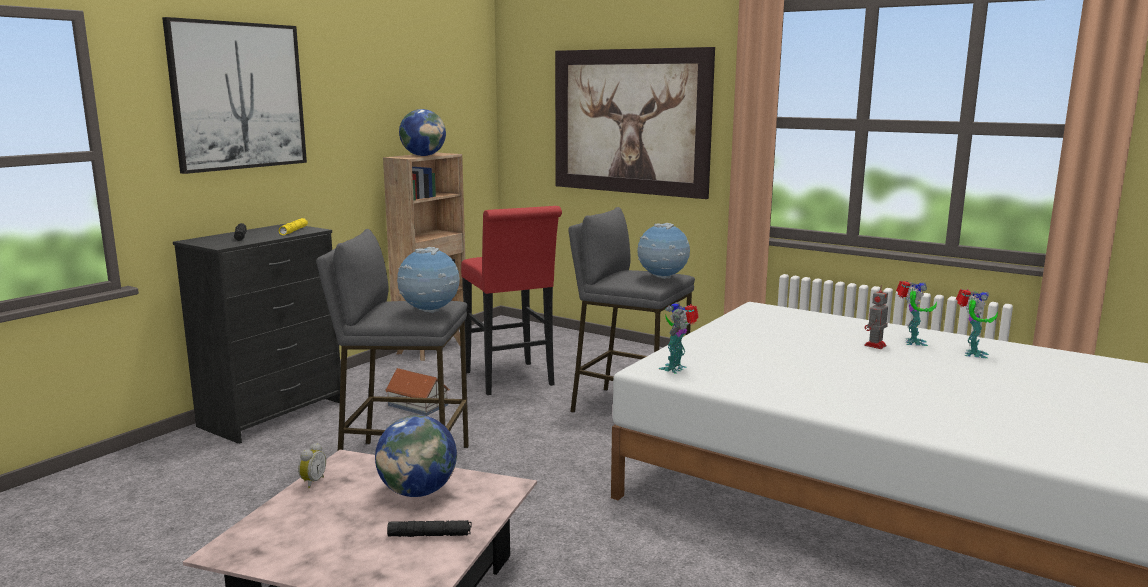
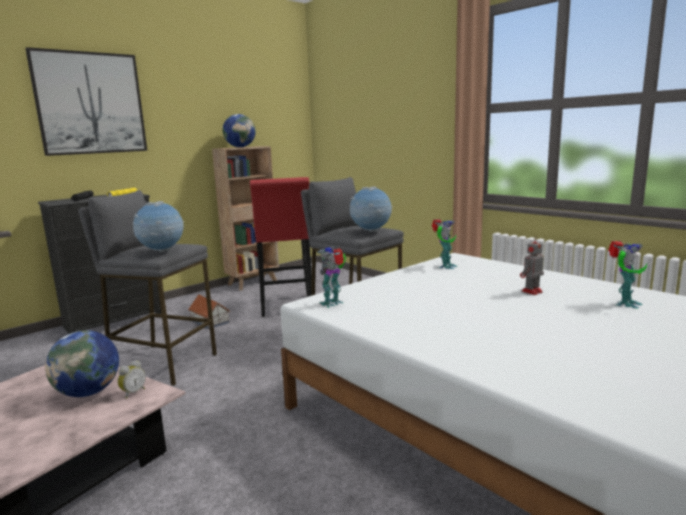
camera: 15 degrees right, 0 degrees up
(312, 482) = (29, 376): alarm clock -> alarm clock (133, 392)
(430, 535) = (52, 433): black flashlight -> none
(630, 122) = (389, 118): picture -> none
(912, 342) = (571, 290): toy robot -> toy robot (445, 266)

